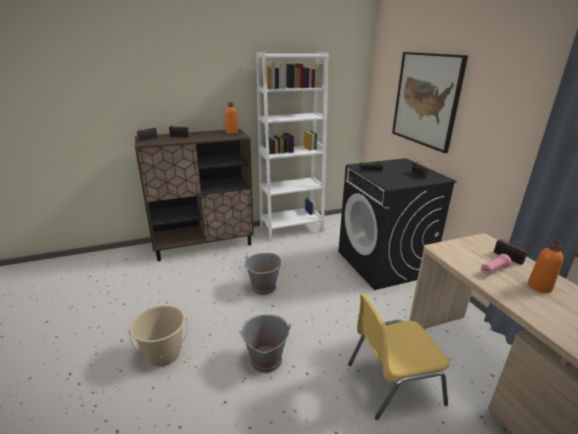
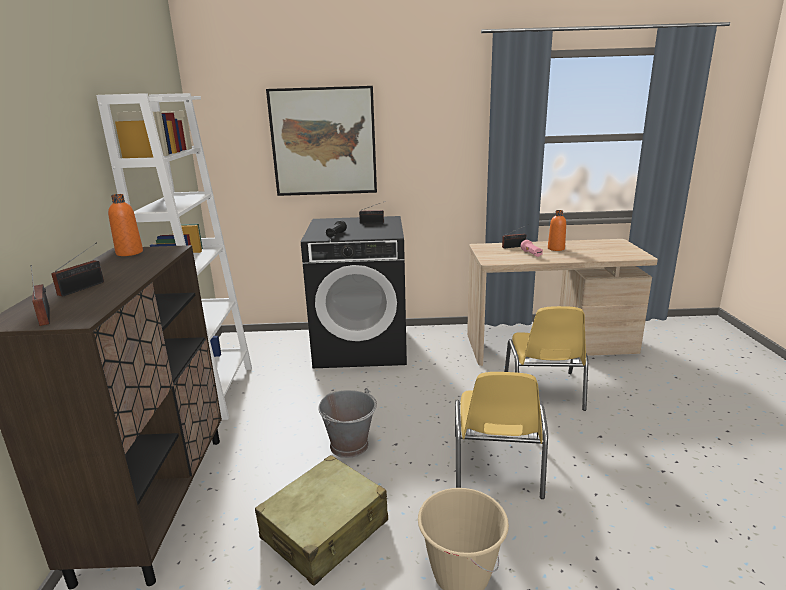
camera: 70 degrees left, 5 degrees down
(192, 296) = (325, 530): none -> beige suitcase
(265, 360) = (497, 466): grey bucket -> yellow chair

